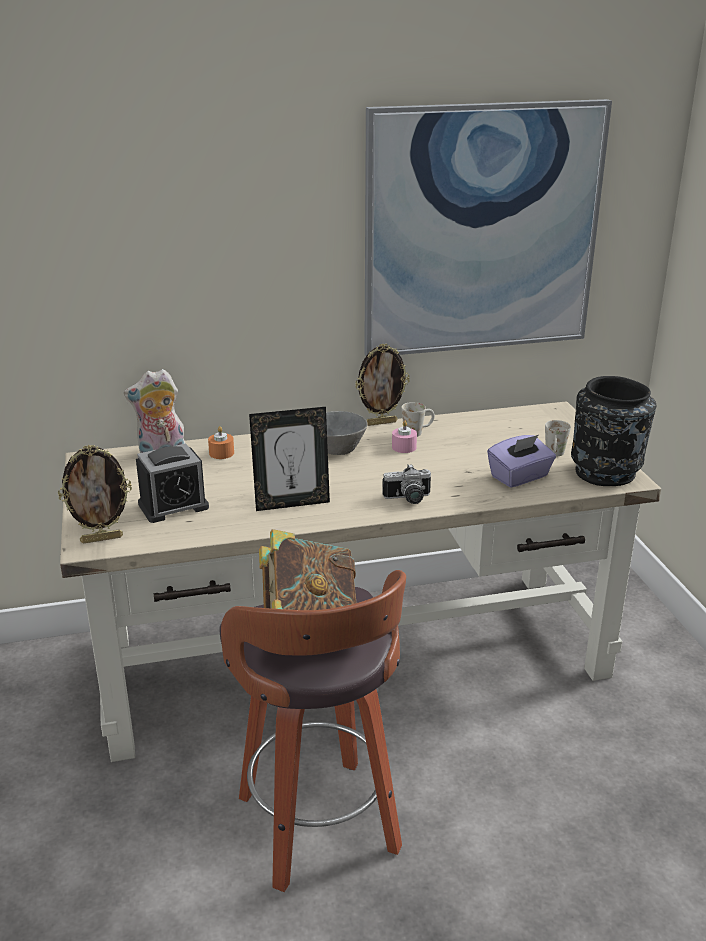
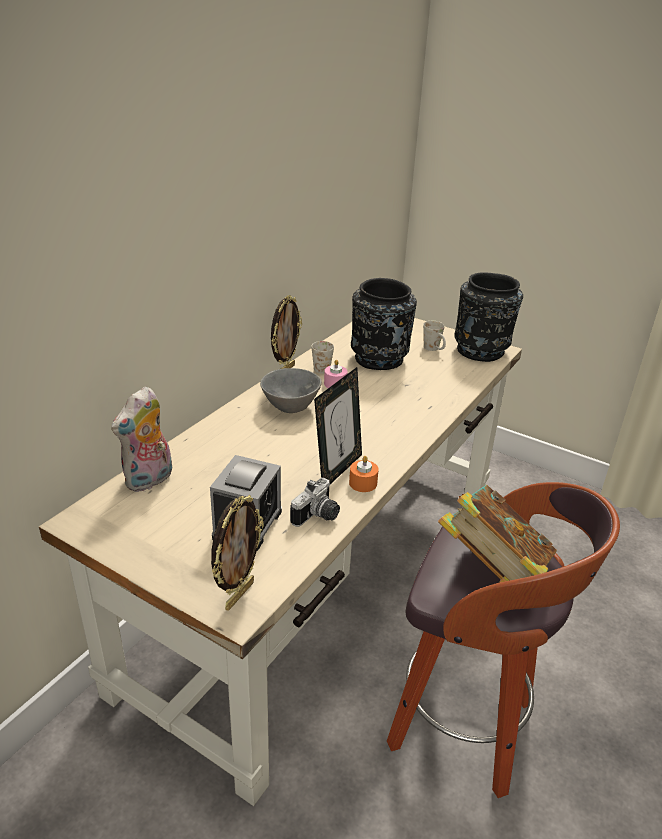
camera: 45 degrees left, 5 degrees up
(221, 453) = (203, 452): orange candle -> orange candle (363, 483)
(408, 499) = (408, 425): camera -> camera (318, 516)
(481, 230) = (330, 172): picture -> none
(481, 444) = (379, 359): none -> black vase
(520, 477) = (442, 375): purple tissue box -> none

